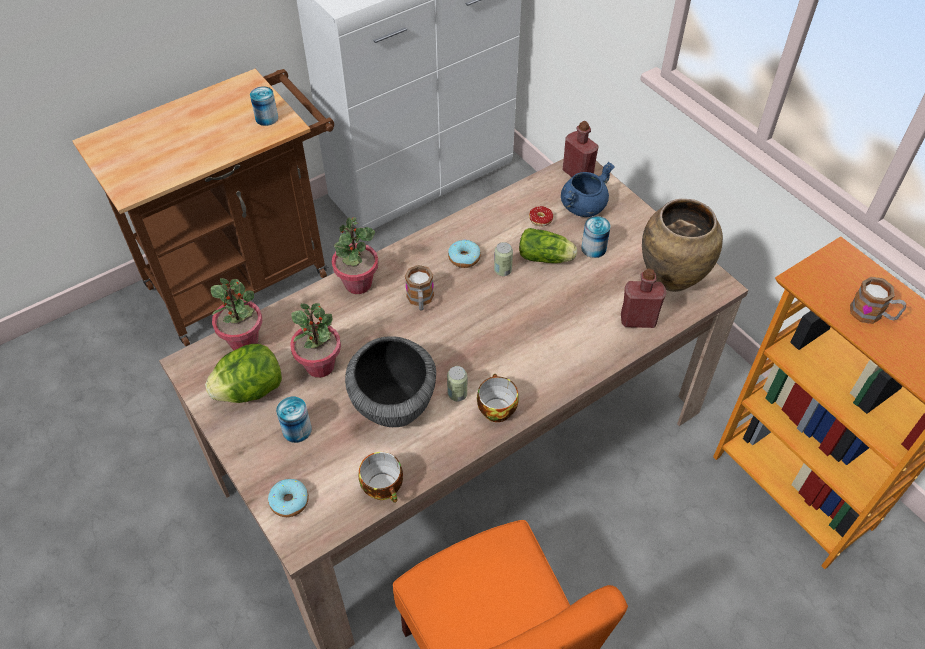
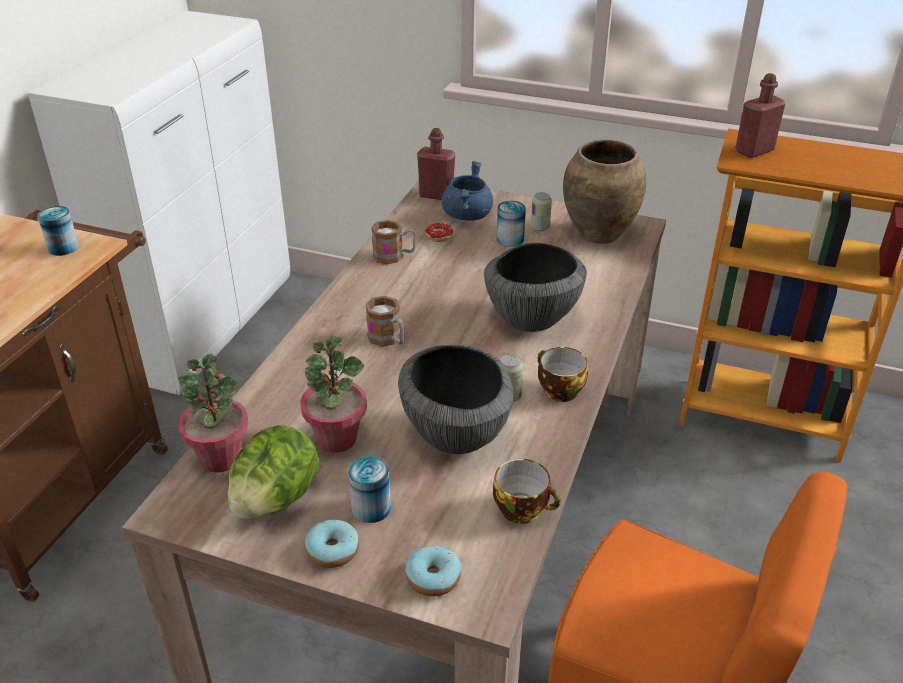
camera: 35 degrees left, 15 degrees down
(358, 283) = (305, 353): potted plant -> none
(464, 258) = (397, 291): donut -> donut (333, 550)
(502, 270) = (445, 286): can -> can (540, 227)
(536, 335) = (531, 319): none -> bowl
(547, 258) = (476, 261): lettuce -> none
(638, 320) = (605, 273): red bottle -> red bottle (754, 151)
(872, 314) = (811, 163): mug -> mug (394, 256)

